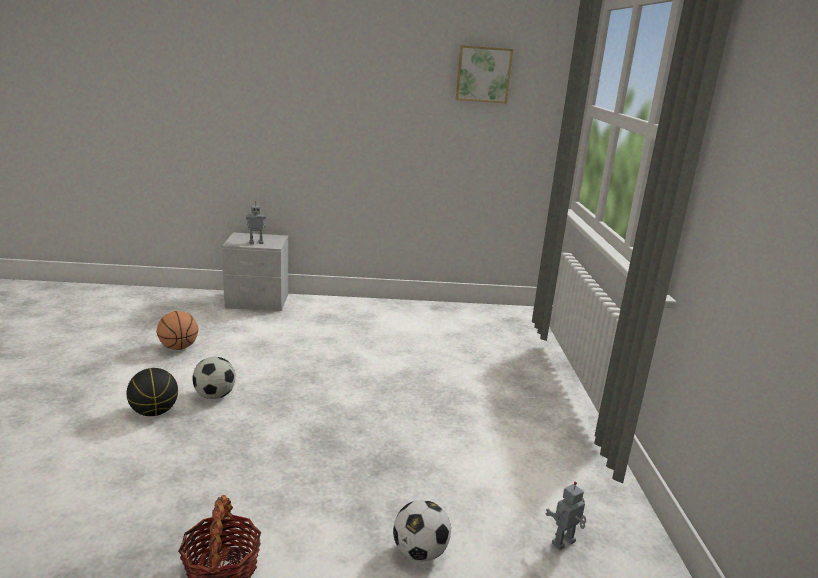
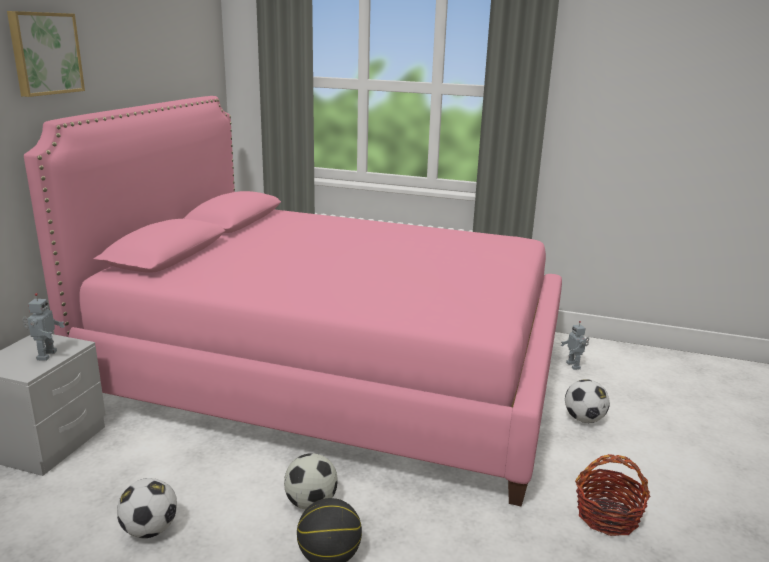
camera: 70 degrees left, 0 degrees up
(178, 348) = (150, 530): basketball -> football
(412, 376) = (335, 372): none -> pink bed
(483, 74) = (171, 56): picture -> picture (44, 53)

